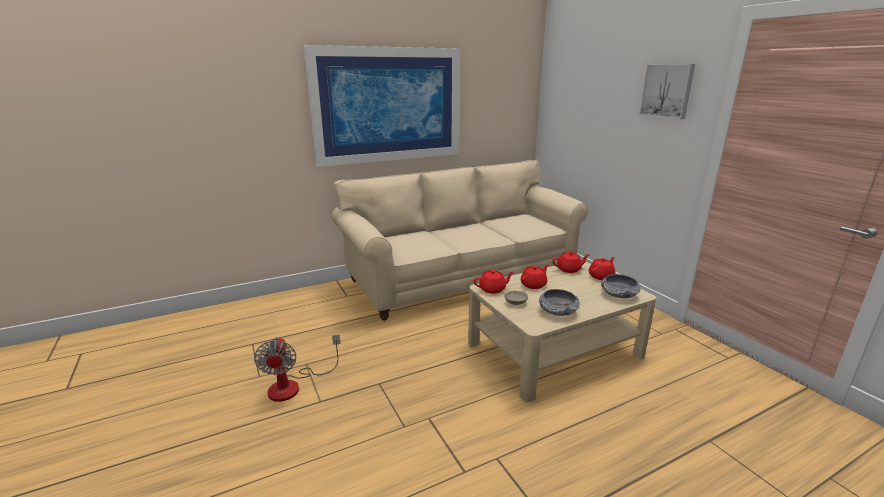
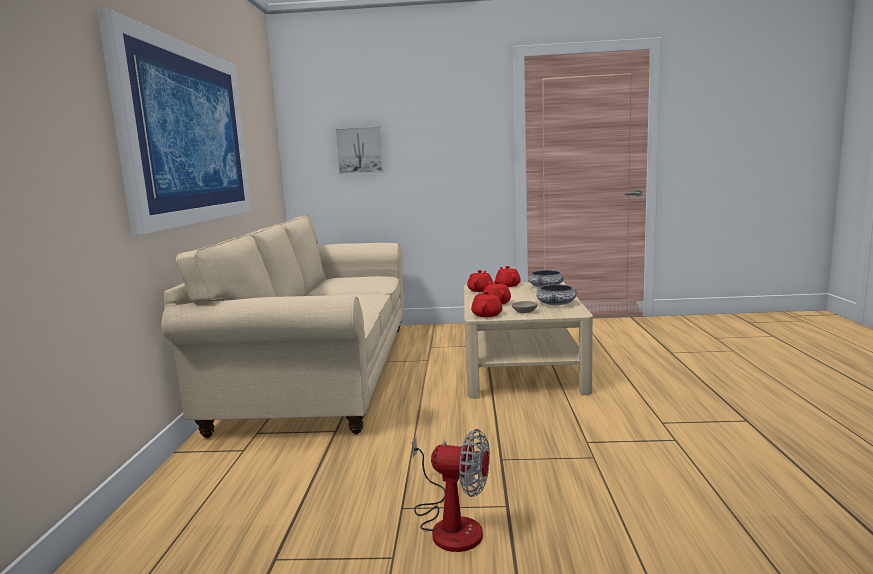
camera: 60 degrees left, 10 degrees down
(667, 91) = (461, 117): picture -> picture (360, 150)

